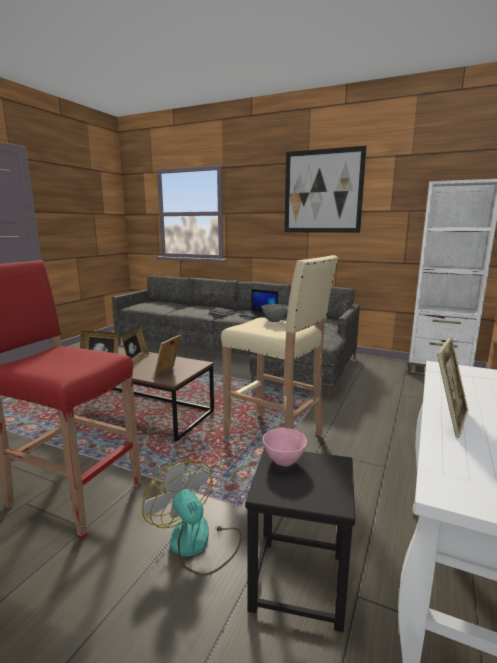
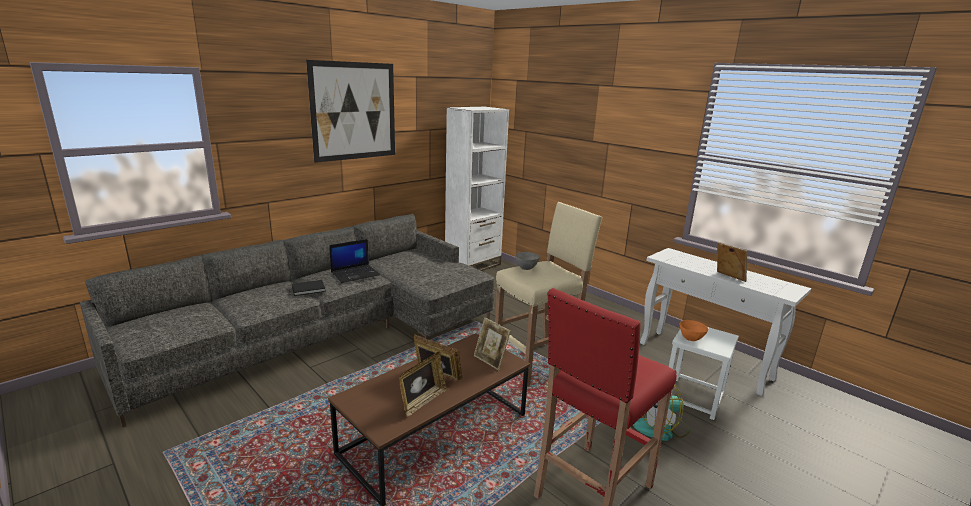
camera: 70 degrees left, 5 degrees up
(284, 462) = (691, 339): pink bowl -> orange bowl
(298, 582) = (693, 398): black stool -> white stool

